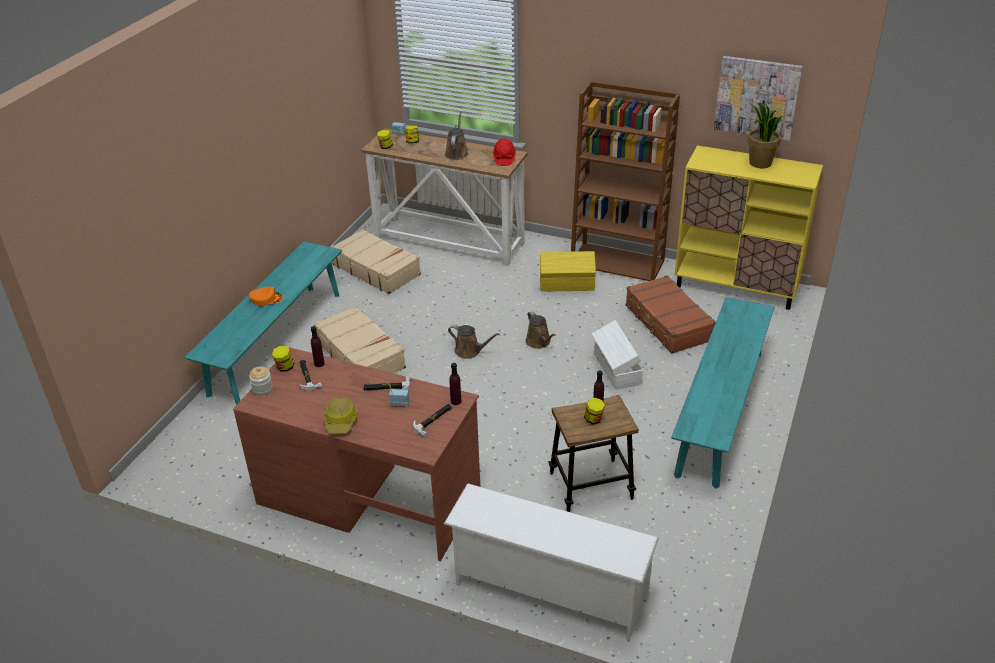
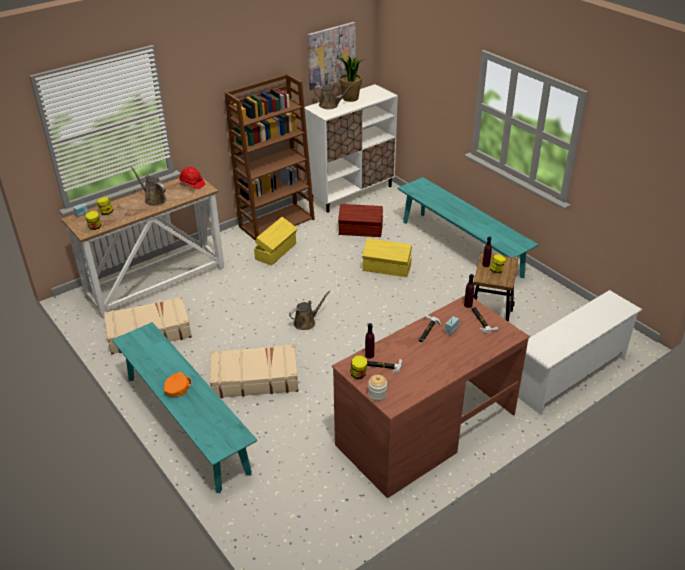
camera: 60 degrees left, 0 degrees up
(341, 421) = (451, 364): hard hat -> none
(539, 342) = (328, 288): brown watering can -> brown watering can (330, 105)
(616, 369) = (387, 268): white storage box -> yellow storage box
(667, 323) = (361, 231): brown suitcase -> brown storage box
(736, 287) = (351, 193): yellow cabinet -> white cabinet

